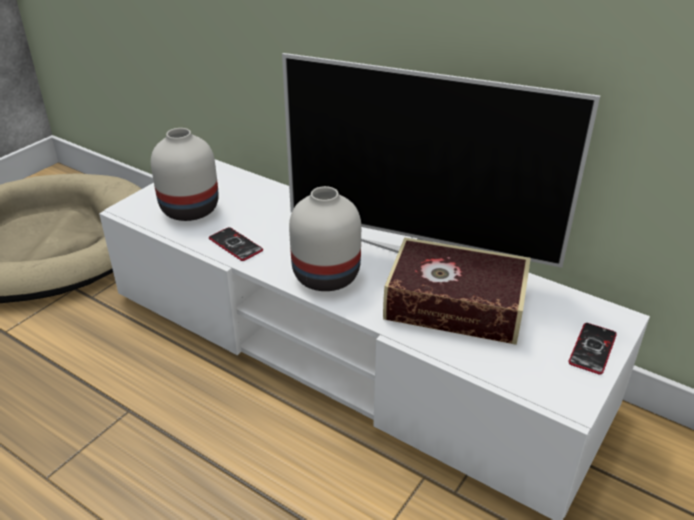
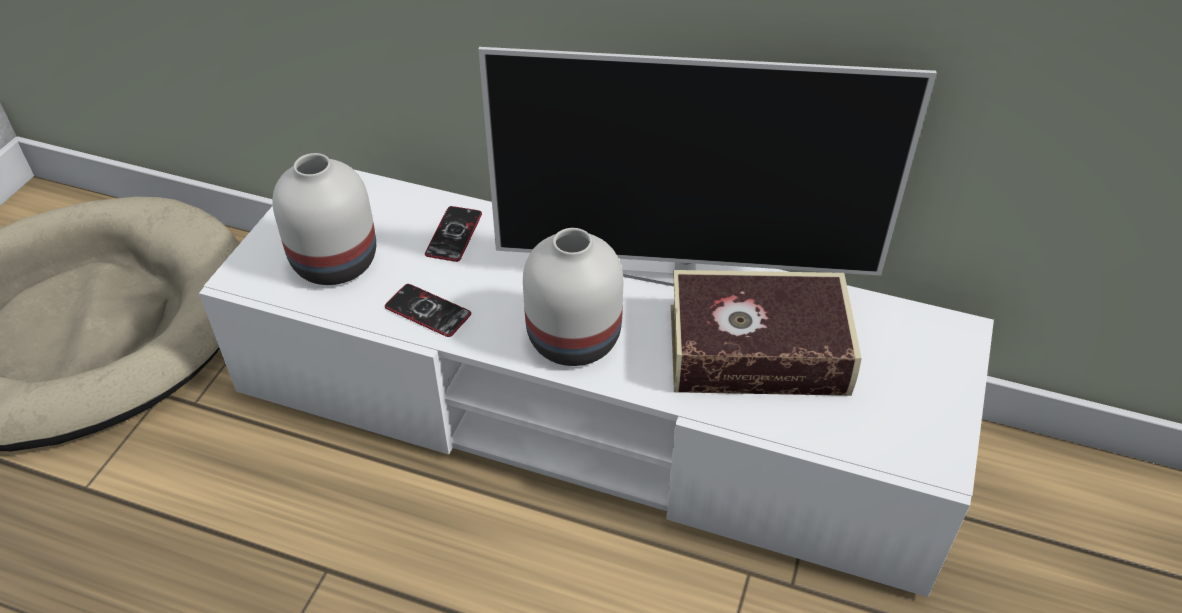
camera: 15 degrees left, 10 degrees up
(592, 349) = (942, 383): phone -> phone (454, 235)

